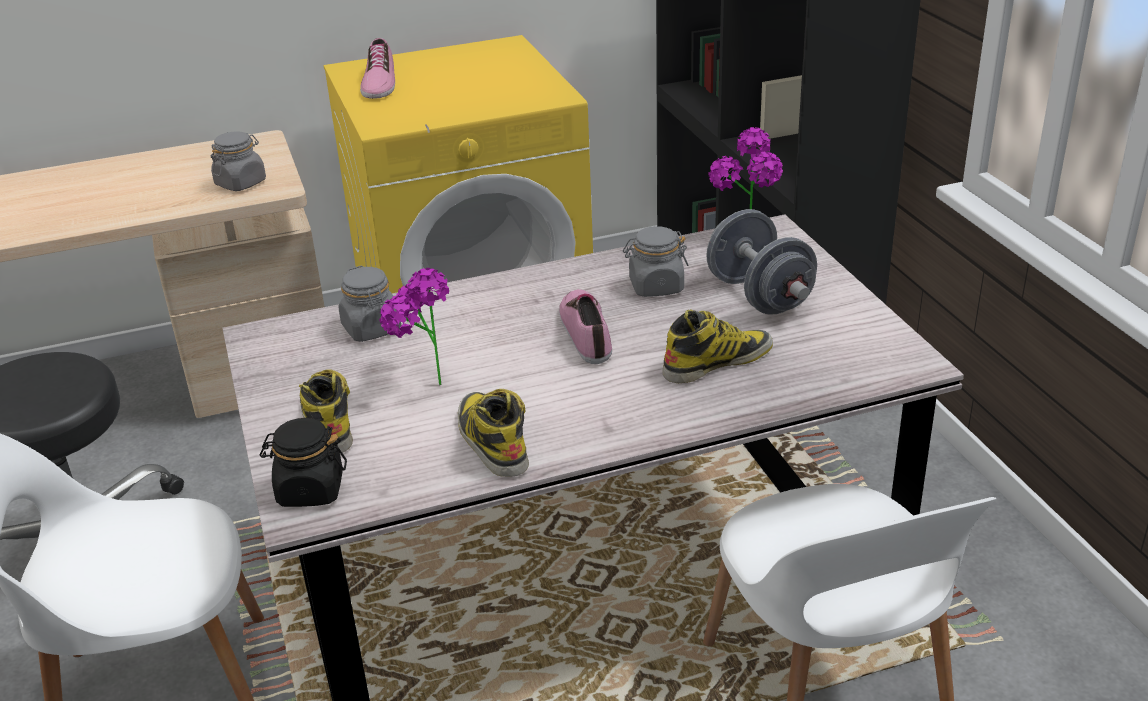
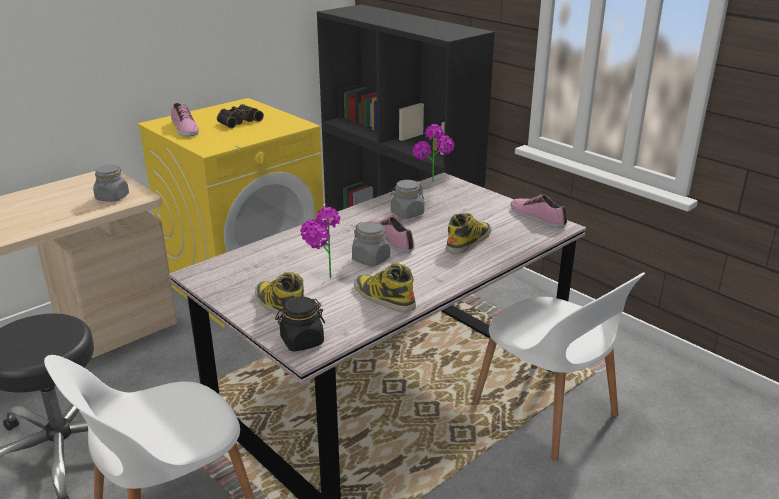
camera: 25 degrees left, 5 degrees down
(372, 329) = (265, 258): grey jar -> grey jar (371, 259)
(468, 78) = (238, 121): none -> binoculars
(759, 295) = (463, 209): grey dumbbell -> none
(885, 335) = (537, 217): none -> shoe

